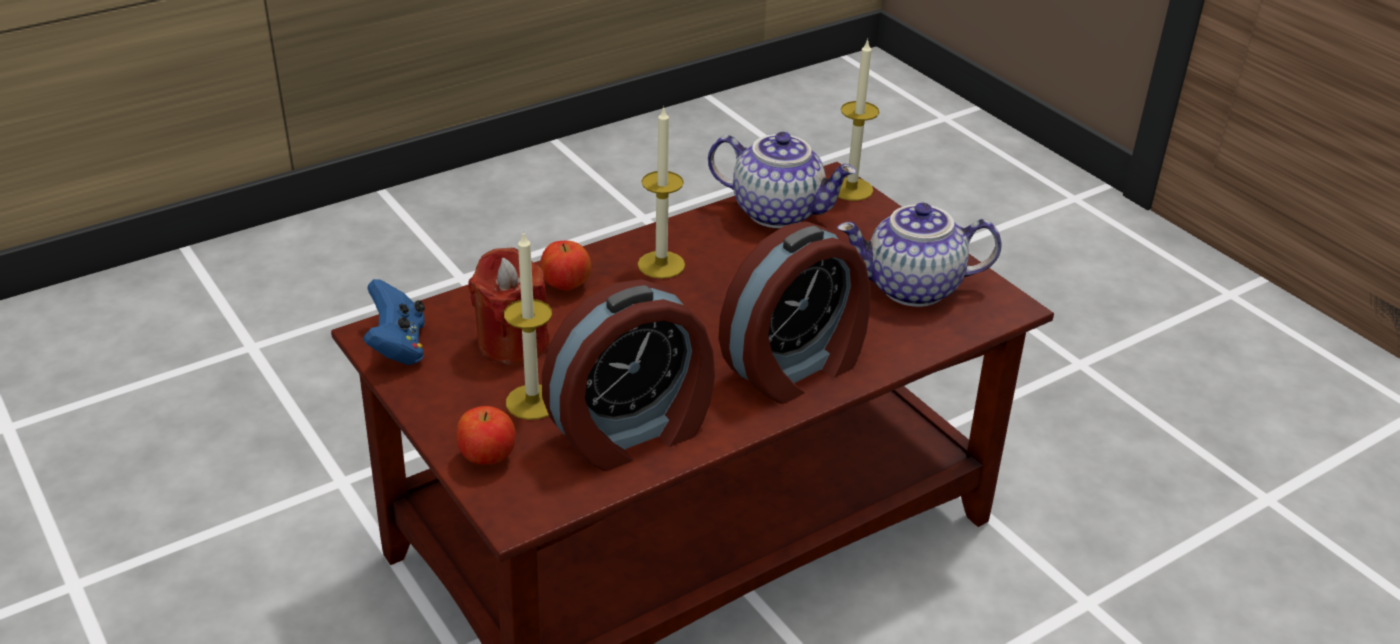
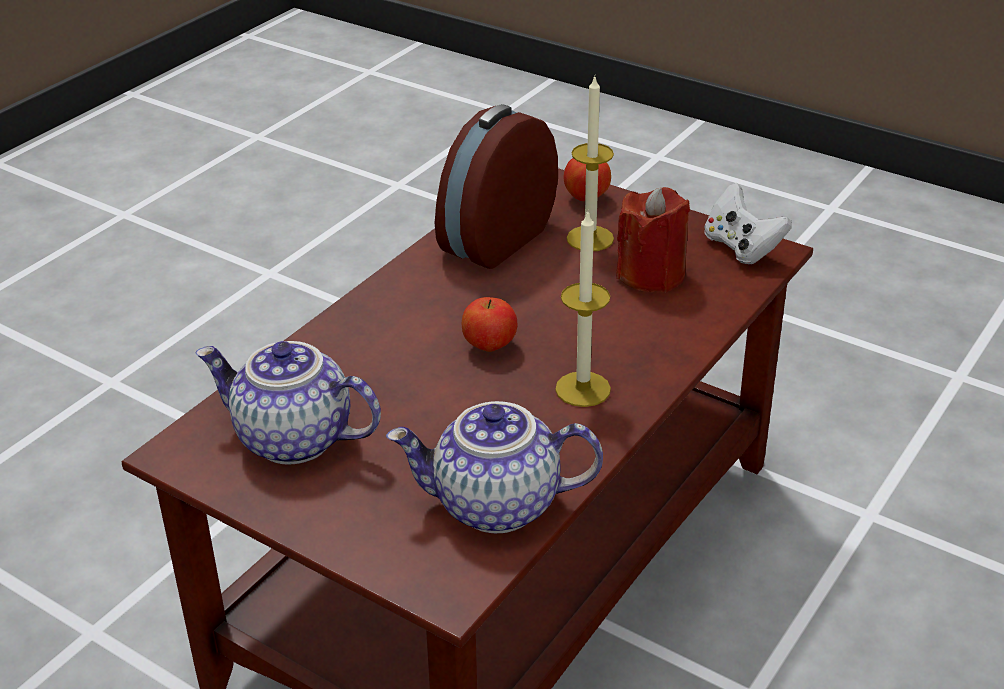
camera: 160 degrees right, 0 degrees up
(398, 346) = (741, 248): blue game controller -> white game controller
(566, 286) = (656, 338): apple -> apple (489, 346)
(796, 368) = (385, 322): alarm clock -> none
(851, 189) = (416, 580): candle -> none
(912, 289) = (292, 440): teapot -> teapot turned 135 degrees counterclockwise

